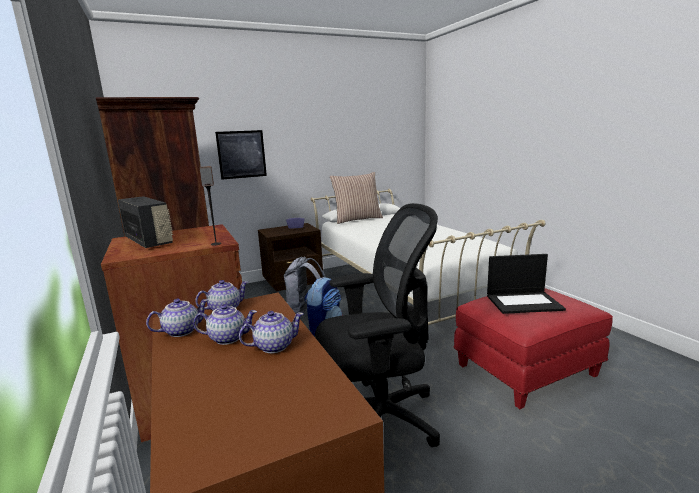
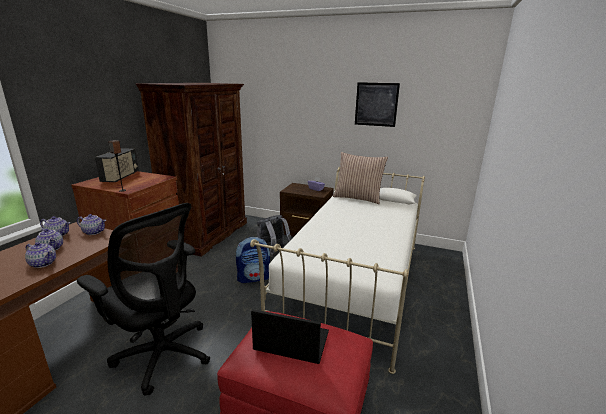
camera: 45 degrees right, 5 degrees up
(241, 154) = (288, 121): picture -> picture (376, 104)
(524, 302) = (290, 341): laptop -> laptop turned 150 degrees clockwise

